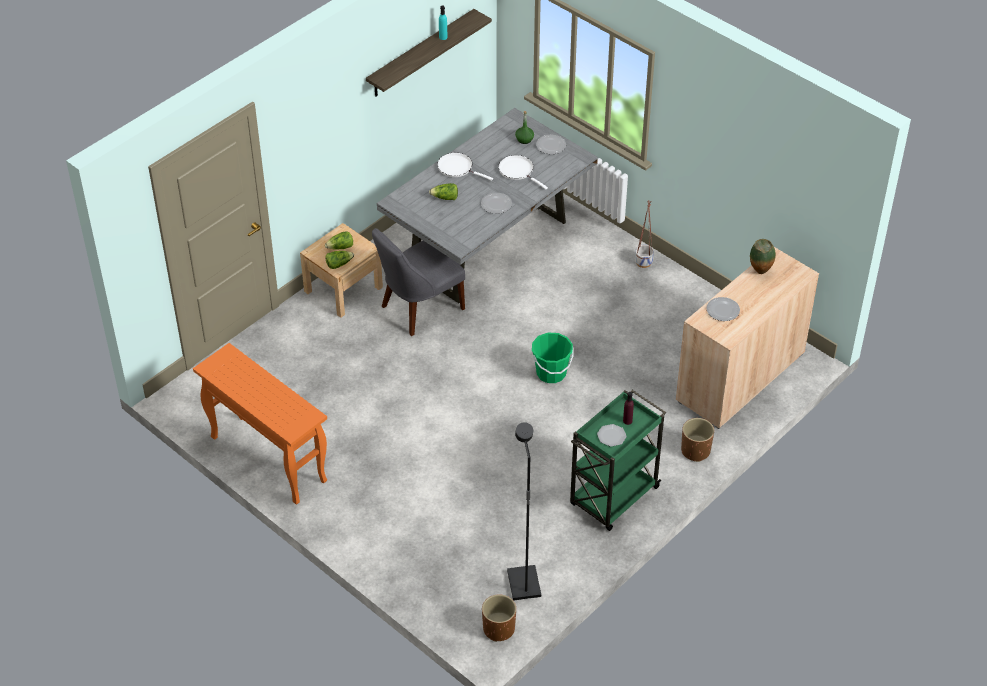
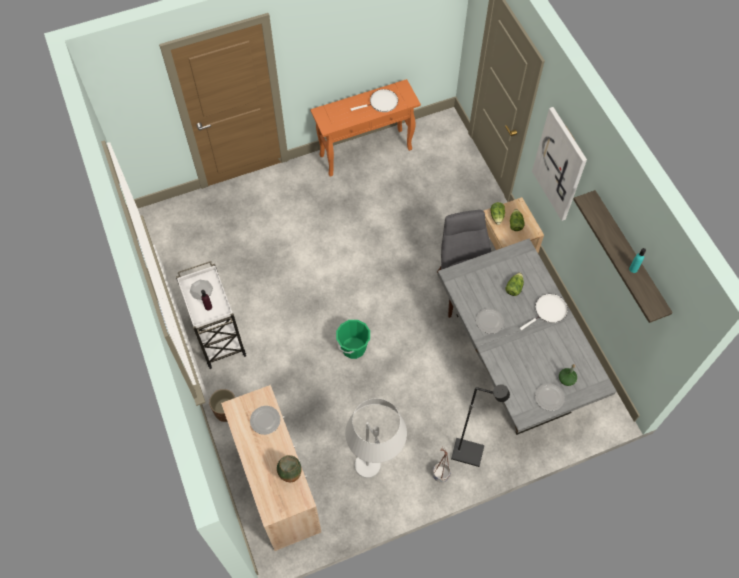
camera: 115 degrees right, 15 degrees up
(320, 137) = (560, 164): none -> picture
(499, 629) = (161, 225): brown planter -> none
(518, 171) = (525, 356): white frying pan -> white frying pan (381, 103)
(522, 584) = (184, 251): black floor lamp -> black floor lamp (468, 452)
(613, 497) = (218, 335): green cart -> white cart
(680, 307) = (375, 477): none -> white floor lamp

